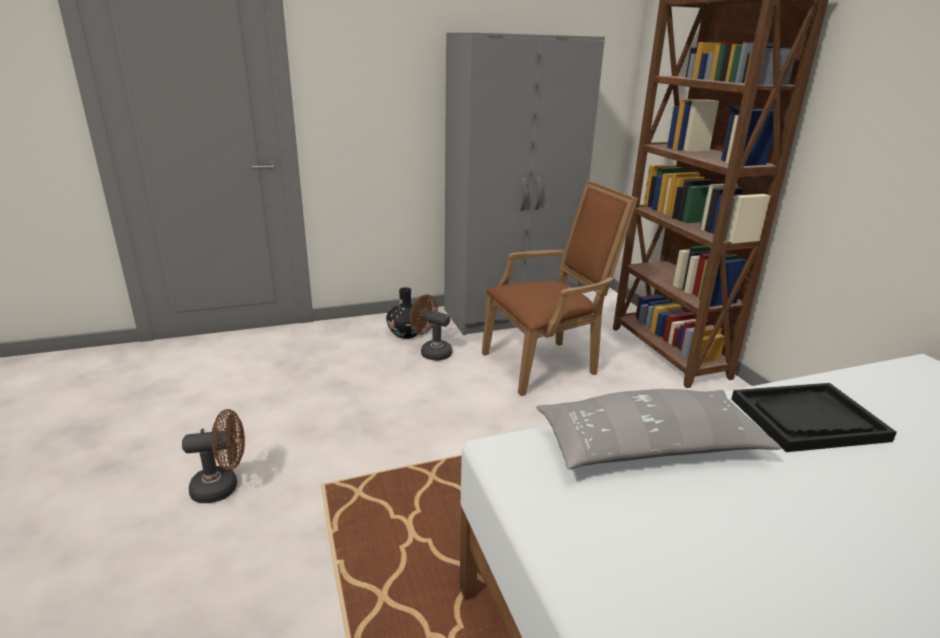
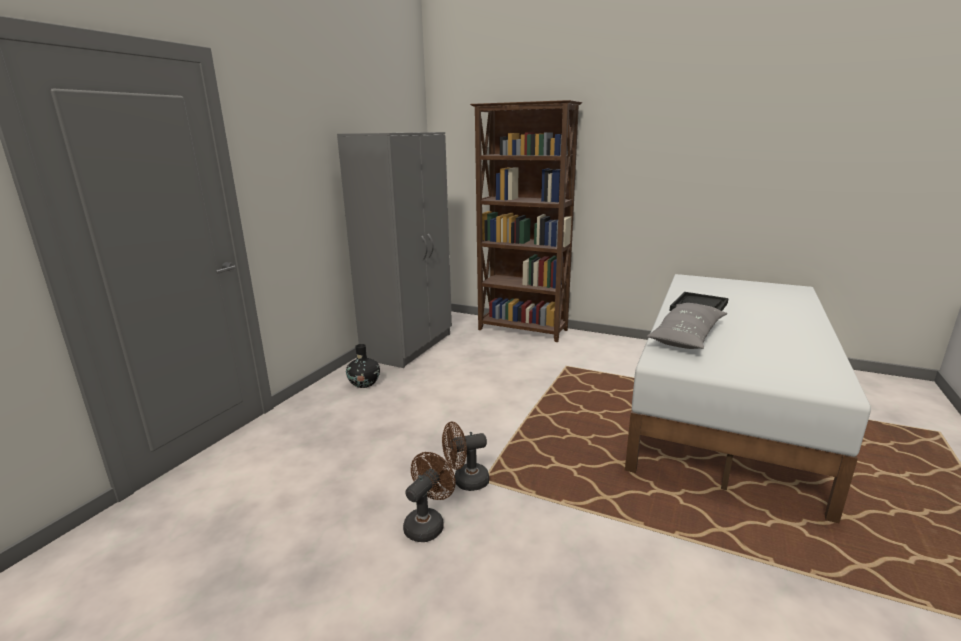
camera: 45 degrees left, 5 degrees down
(431, 352) = (403, 385): brown fan -> brown fan (465, 481)
(546, 364) = (478, 361): brown armchair -> none

